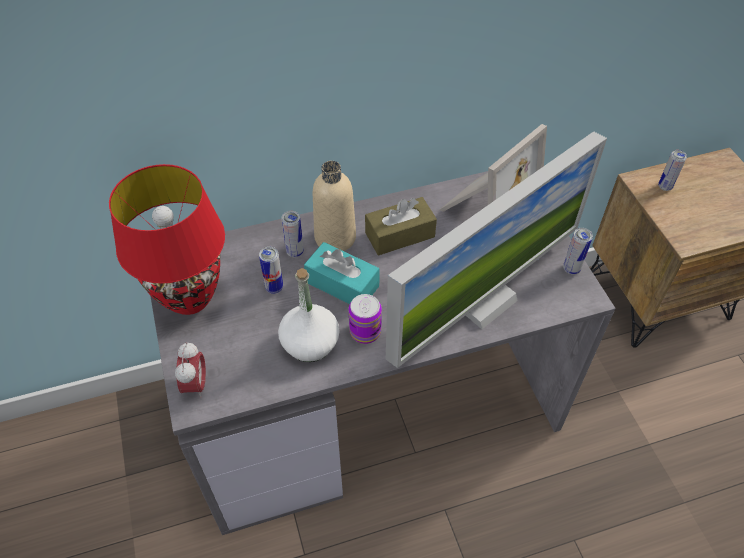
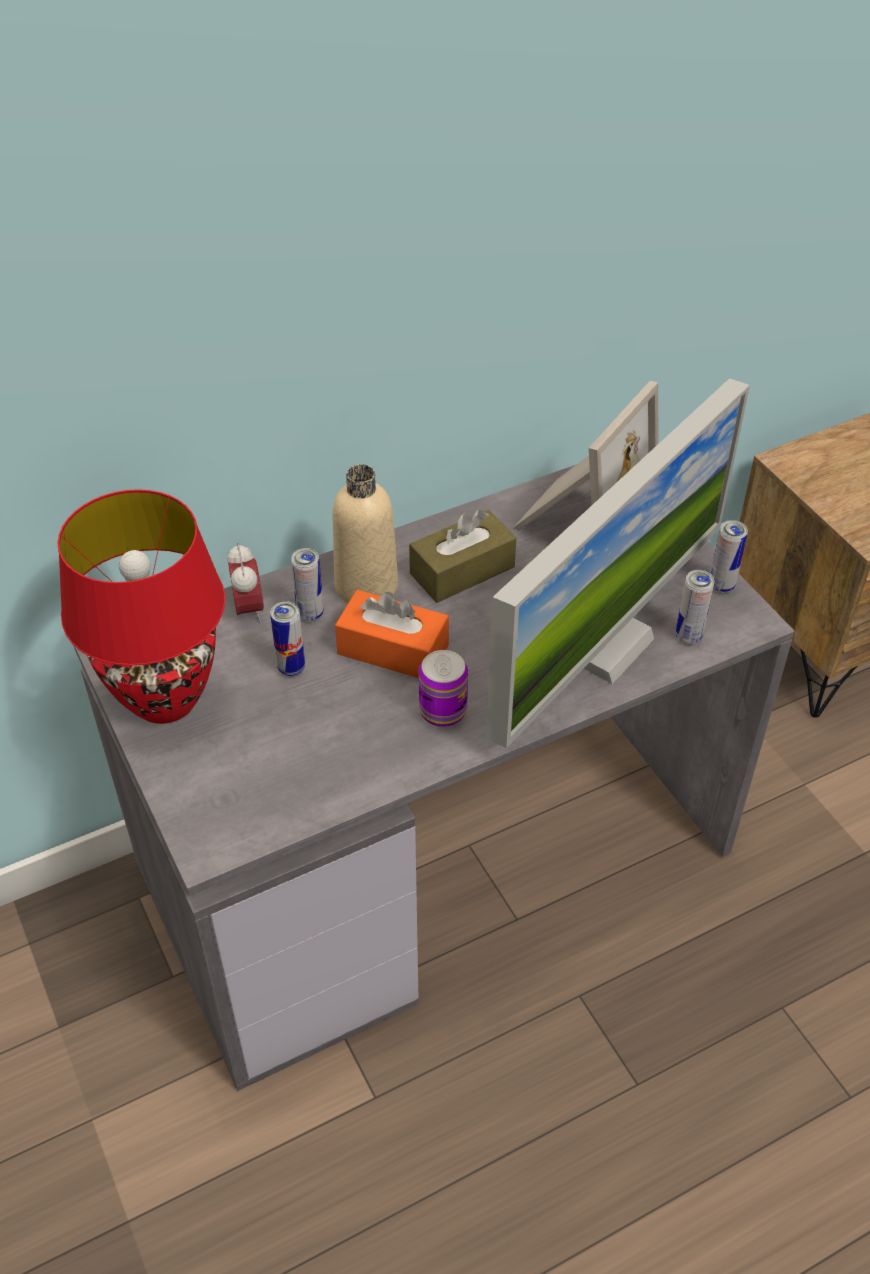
camera: 10 degrees left, 5 degrees down
(196, 385) = (206, 819): alarm clock -> alarm clock (249, 609)
(310, 343) = (365, 738): white bottle -> none
(342, 284) = (393, 649): turquoise tissue box -> orange tissue box
(665, 186) = (824, 464): can -> can (688, 636)

